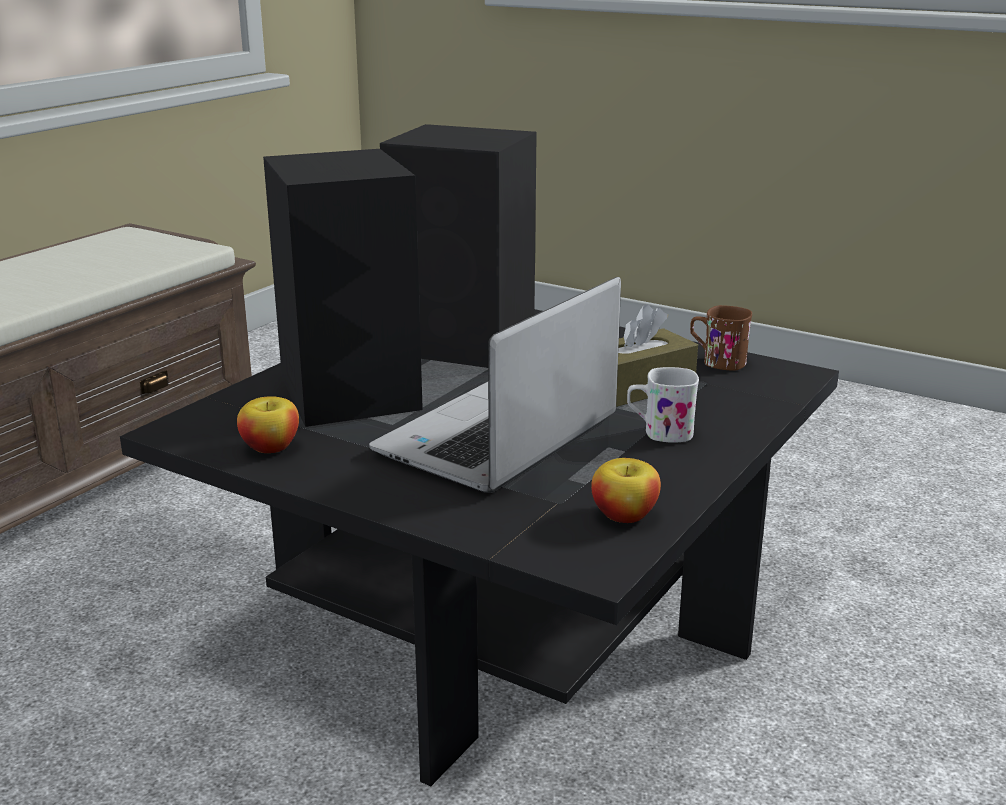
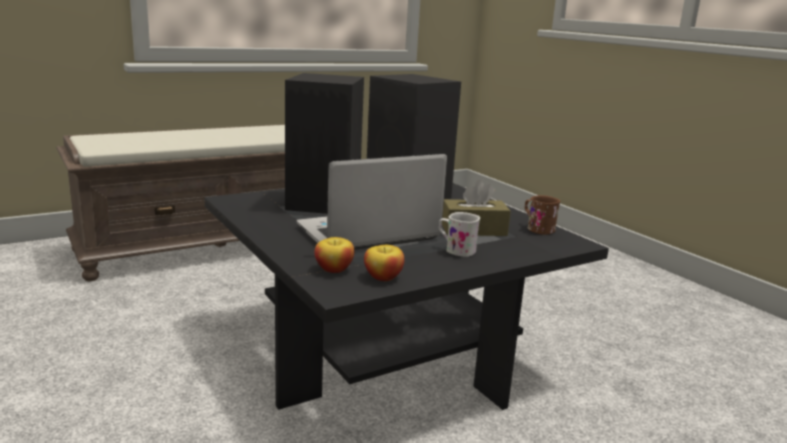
camera: 25 degrees right, 5 degrees down
(270, 447) = (258, 214): apple -> apple (334, 269)

